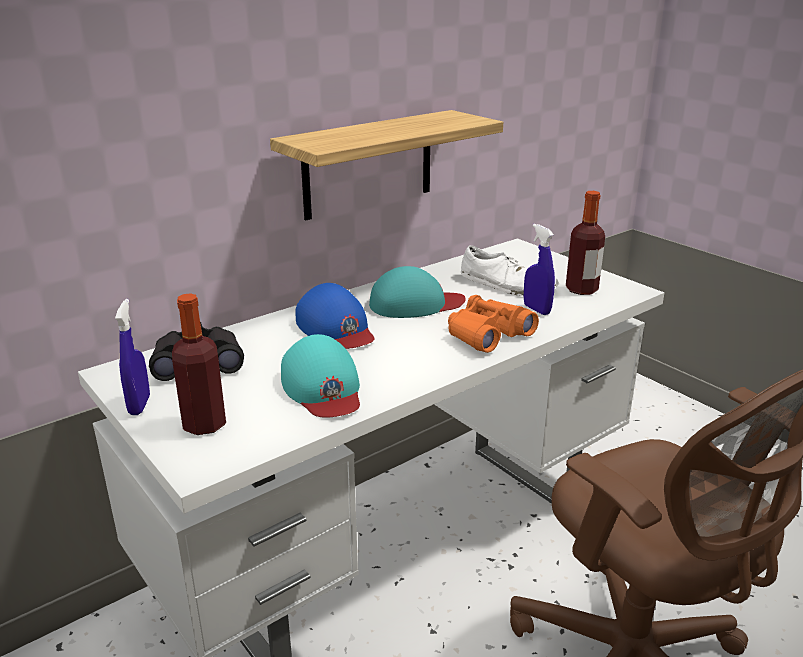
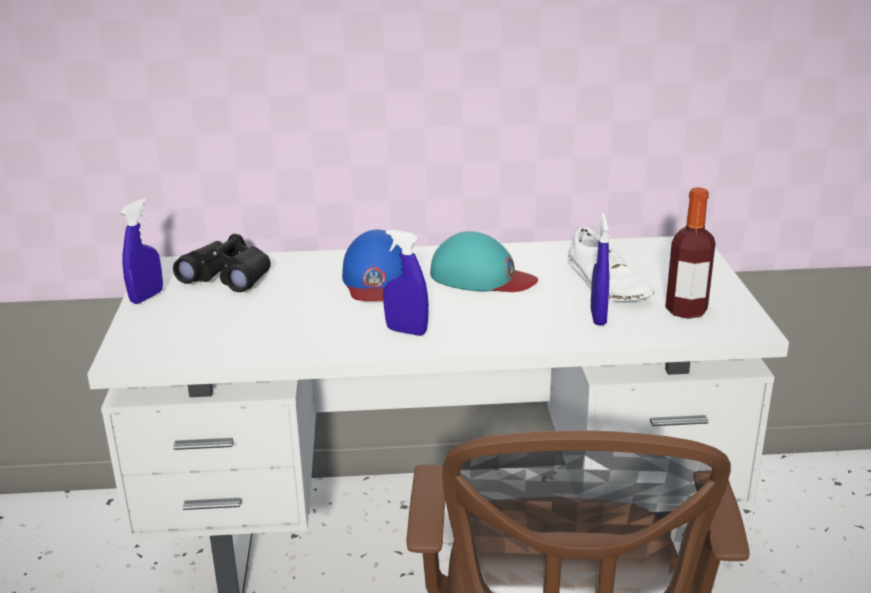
camera: 35 degrees right, 0 degrees up
(204, 424) = (169, 327): bottle -> none
(322, 387) = (291, 327): turquoise cap -> none
(368, 164) = (480, 112): shelf -> none
(421, 361) = (406, 331): none -> blue spray bottle
(487, 335) = (506, 327): orange binoculars -> none

